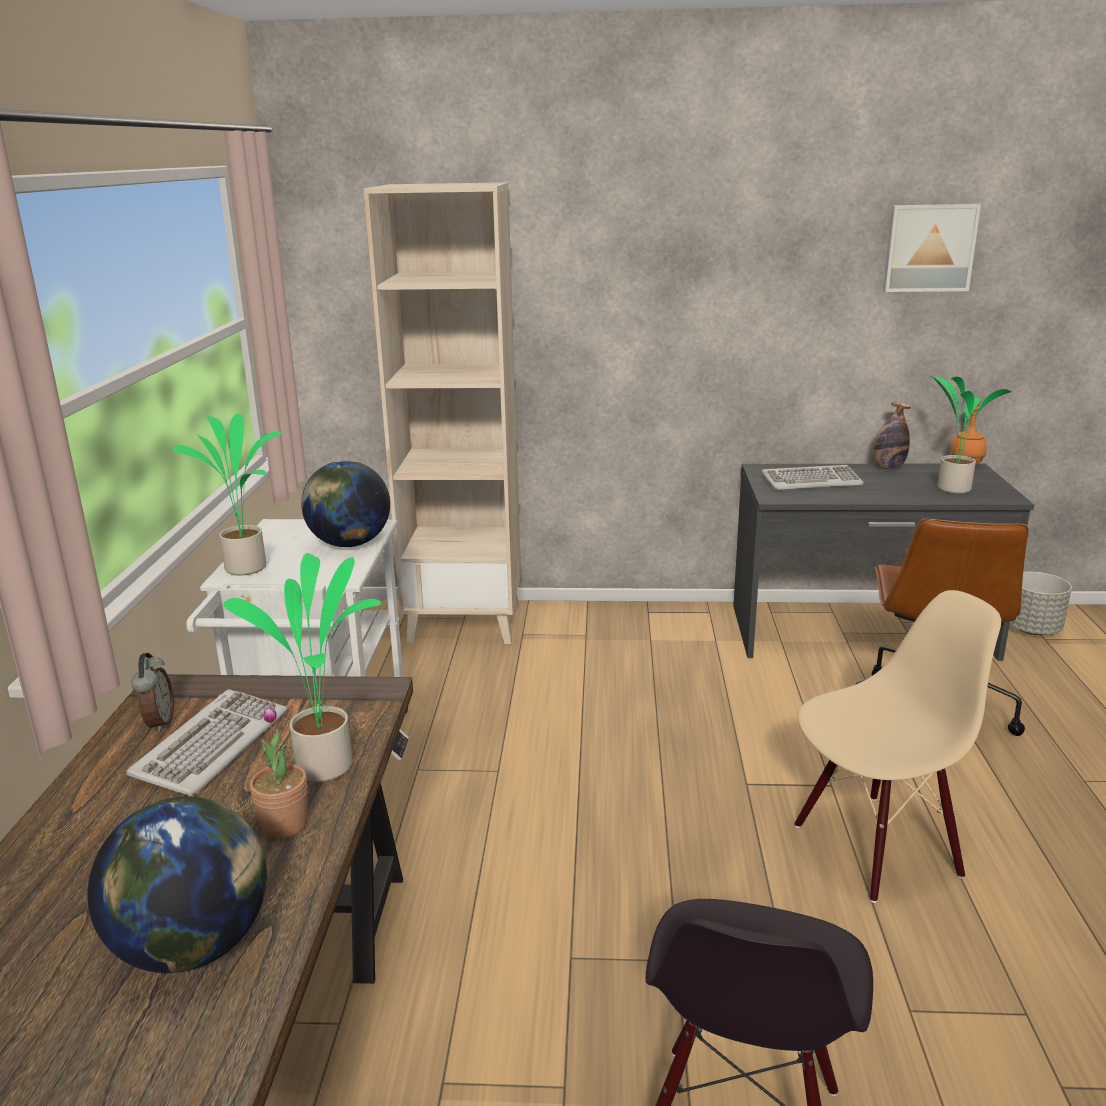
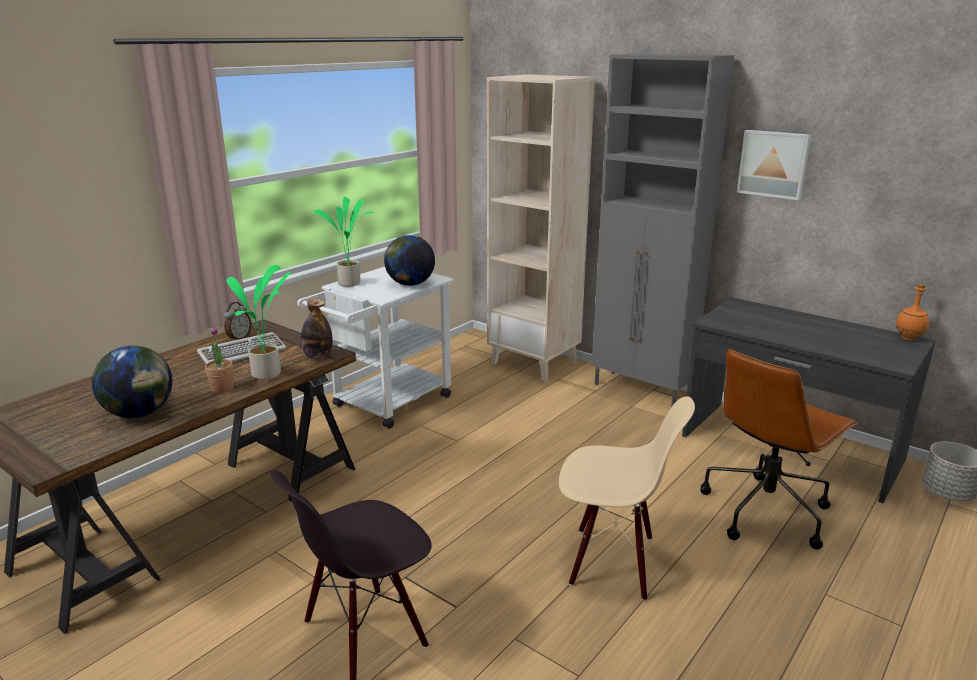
camera: 35 degrees right, 0 degrees up
(637, 616) = (642, 390): none -> grey cabinet
(811, 481) = (758, 319): keyboard -> none
(888, 468) = (839, 324): bottle -> bottle (318, 356)
(929, 248) = (900, 149): picture -> picture (773, 164)
(951, 489) = (862, 349): potted plant -> none

